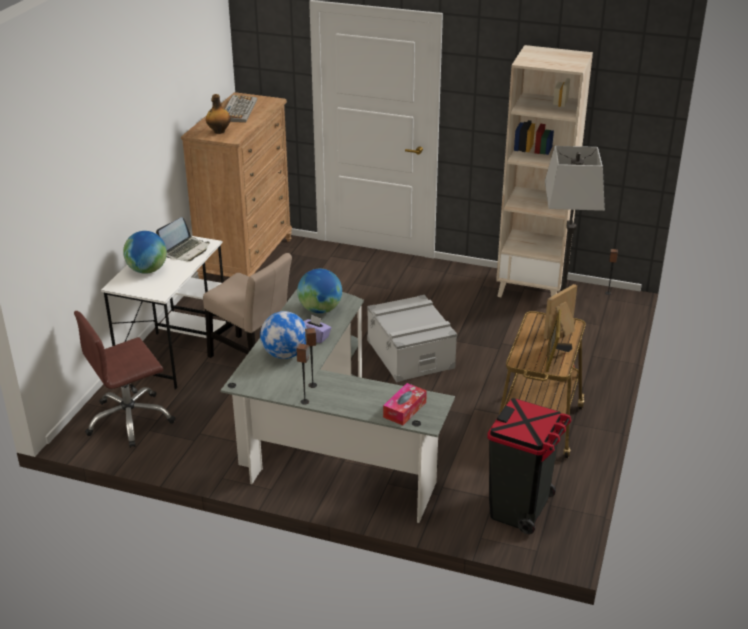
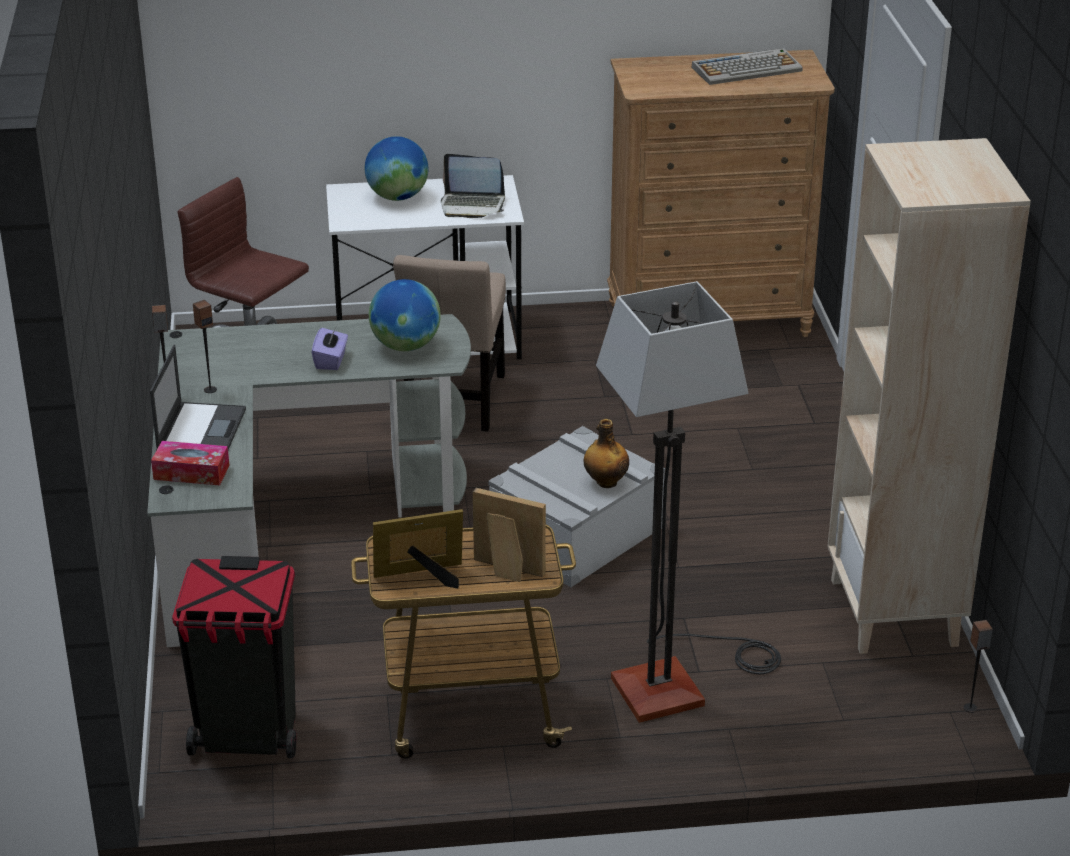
camera: 65 degrees right, 0 degrees up
(219, 131) = (654, 76): bottle -> bottle (606, 482)
(285, 354) = (271, 351): globe -> none
(357, 397) = (201, 429): none -> laptop

